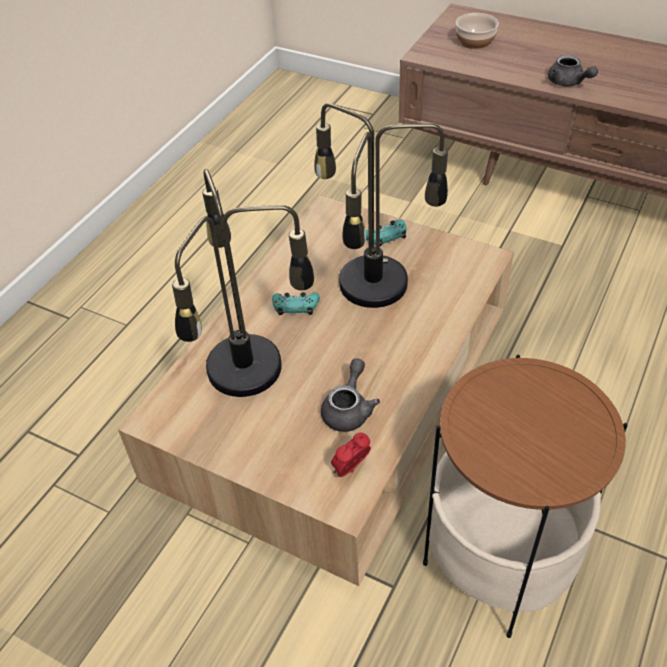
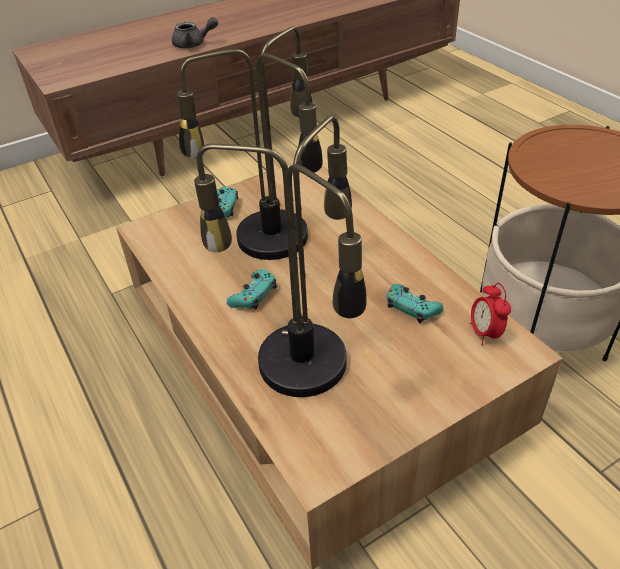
camera: 60 degrees left, 5 degrees down
(349, 409) = (412, 308): grey teapot -> turquoise game controller
(474, 42) = (82, 58): bowl -> none

